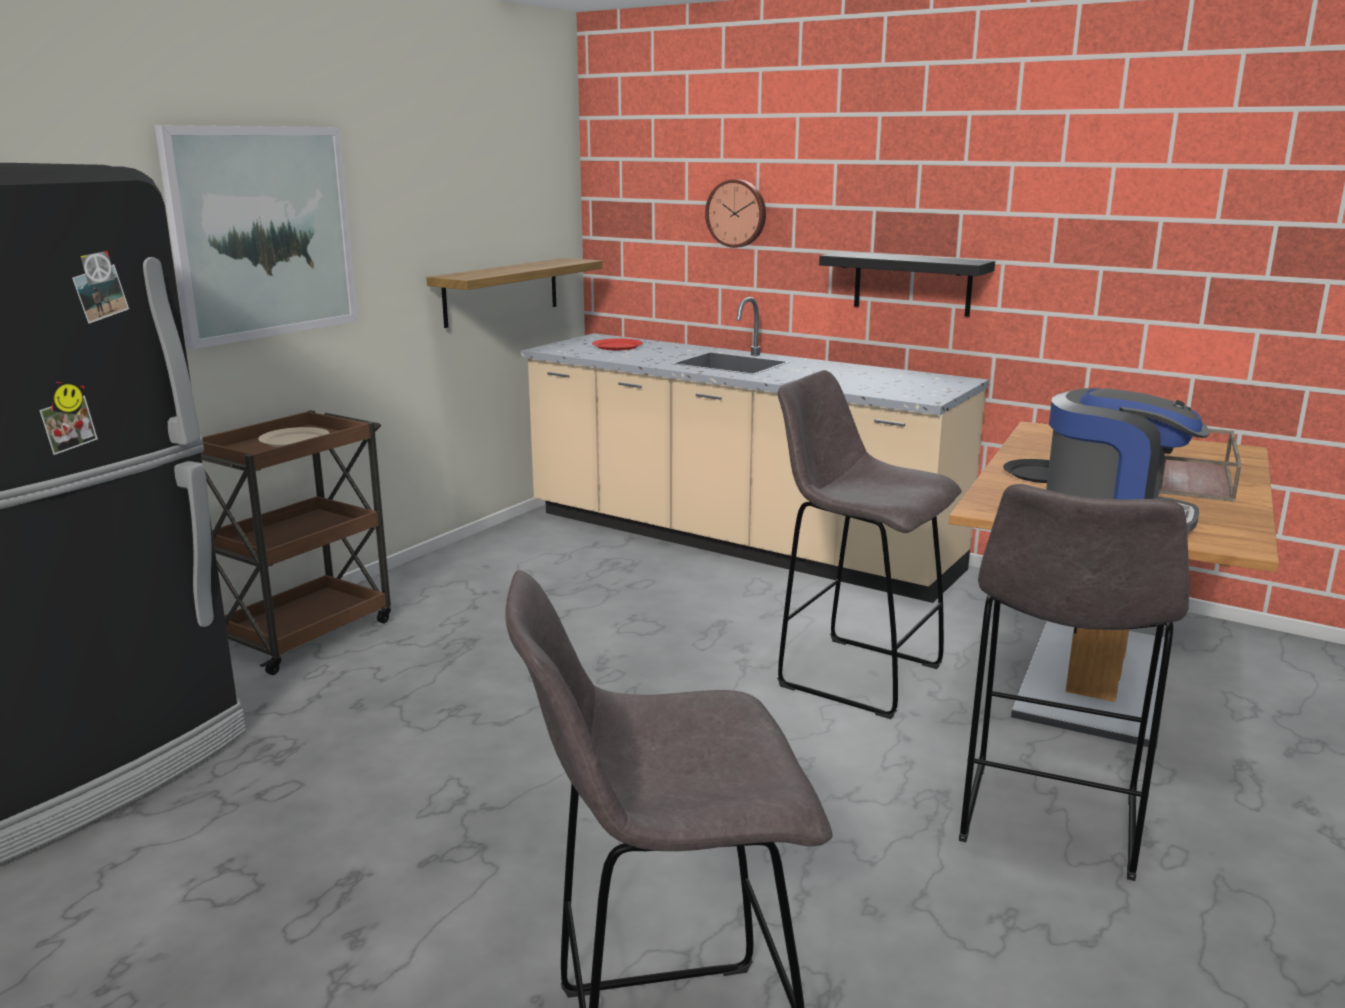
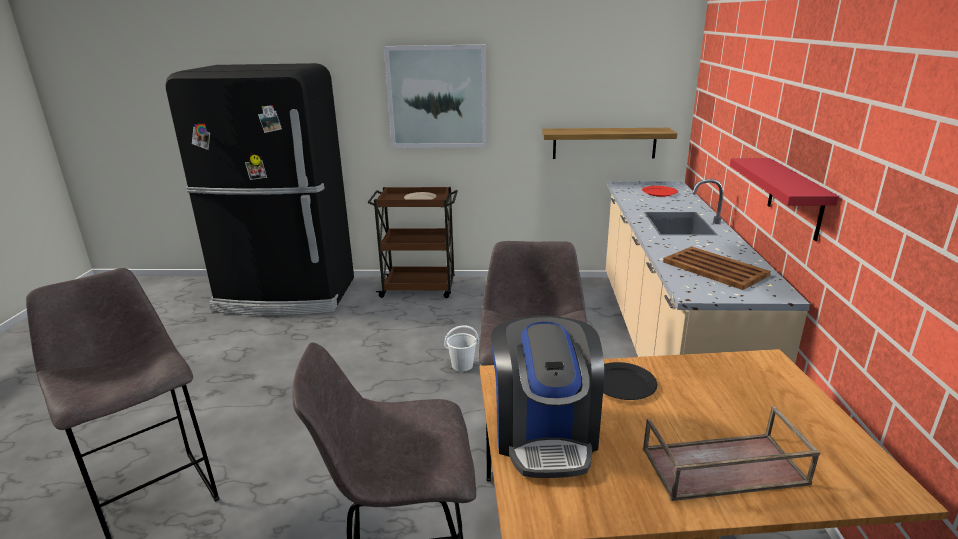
camera: 60 degrees right, 5 degrees up
(611, 664) = (462, 365): none -> white bucket
(737, 213) = (738, 113): wall clock -> none
(877, 381) = (715, 269): none -> brown tray
(912, 283) = (795, 198): black shelf -> red shelf

